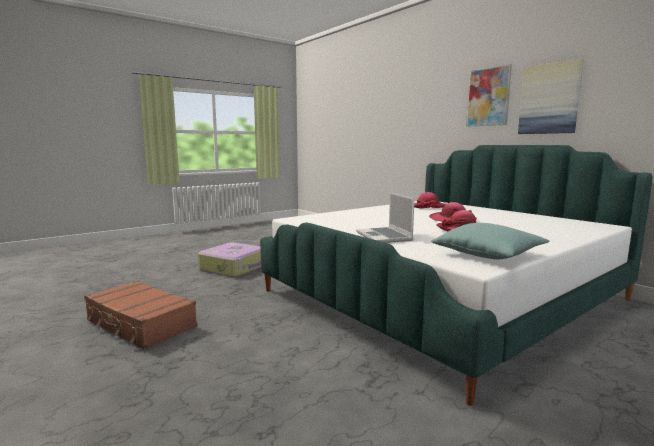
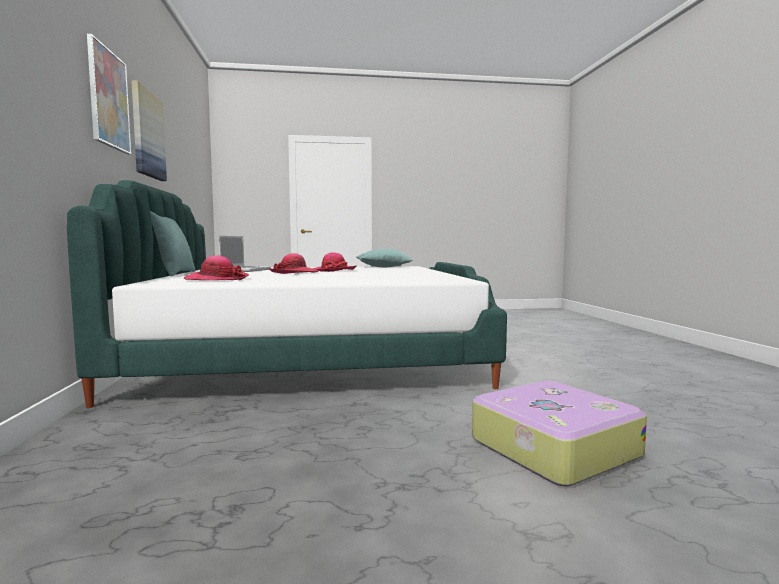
camera: 150 degrees left, 5 degrees down
(140, 324) = (653, 379): brown suitcase -> none
(384, 237) = (410, 271): laptop -> laptop (245, 270)
(506, 210) = (173, 274): none -> turquoise pillow

